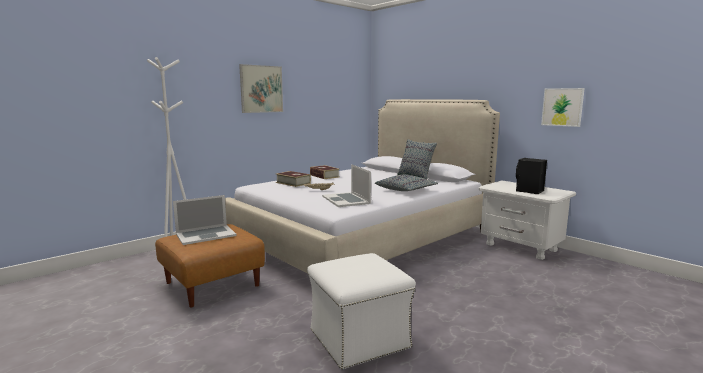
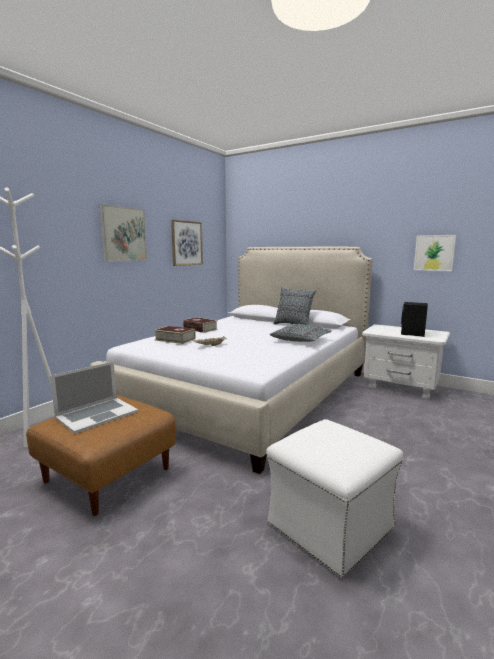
camera: 15 degrees left, 0 degrees up
(325, 96) = (186, 243): none -> picture
(346, 200) = (253, 356): laptop -> none

